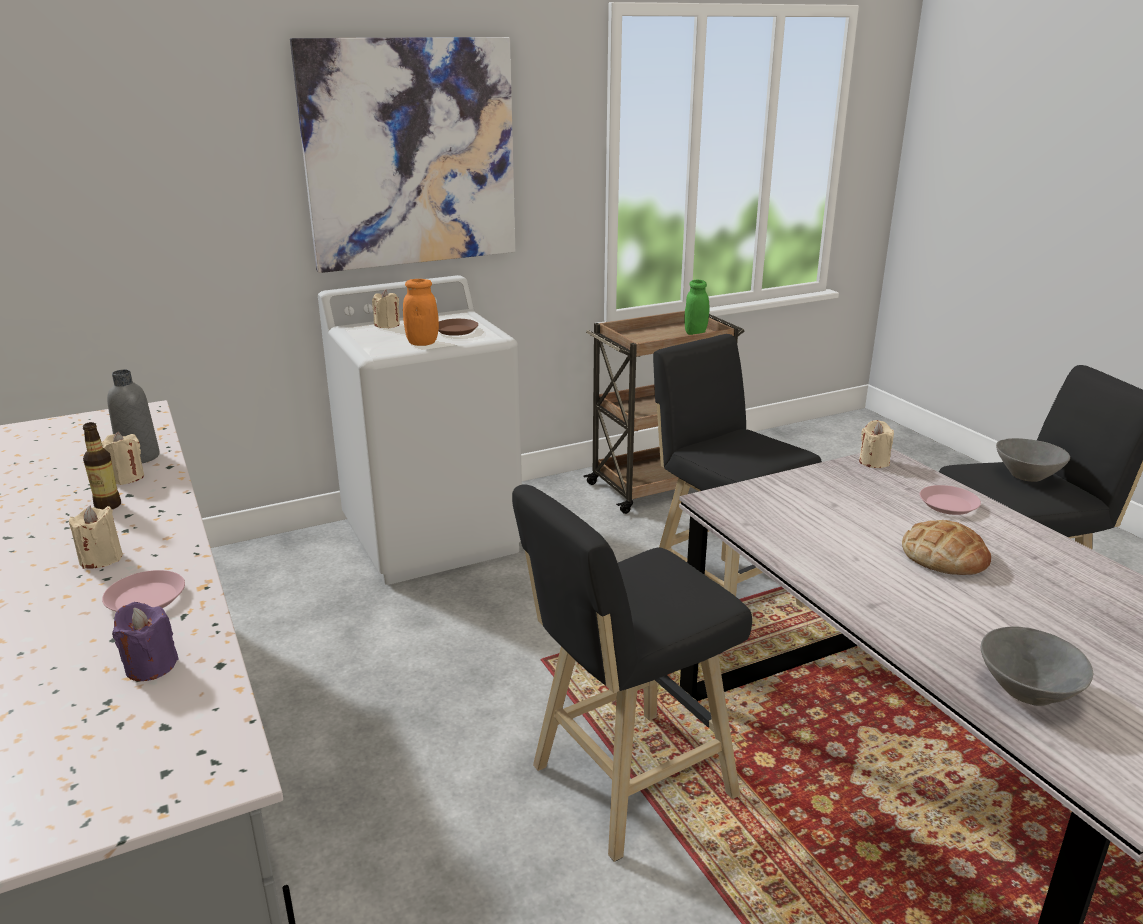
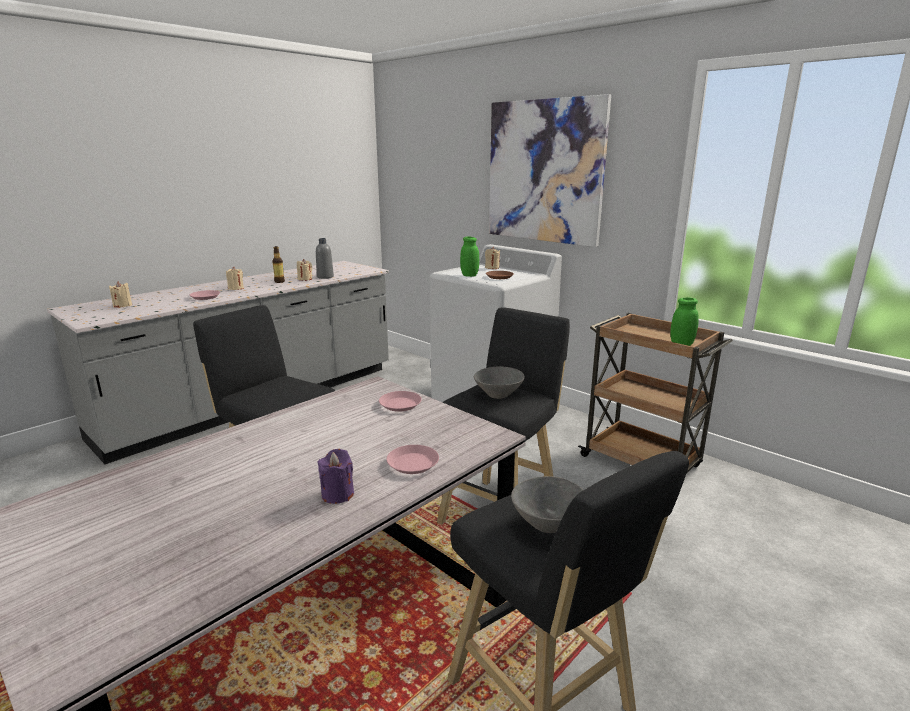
camera: 70 degrees right, 5 degrees down
(150, 666) = (158, 305): purple candle -> purple candle (337, 494)
(422, 343) = (469, 275): orange jar -> green jar
(789, 493) = (400, 404): none -> pink plate
(874, 462) = (482, 431): beige candle -> beige candle (122, 305)
(945, 556) = (315, 462): bread -> none
(1027, 693) = (120, 491): grey bowl -> grey bowl (497, 394)

